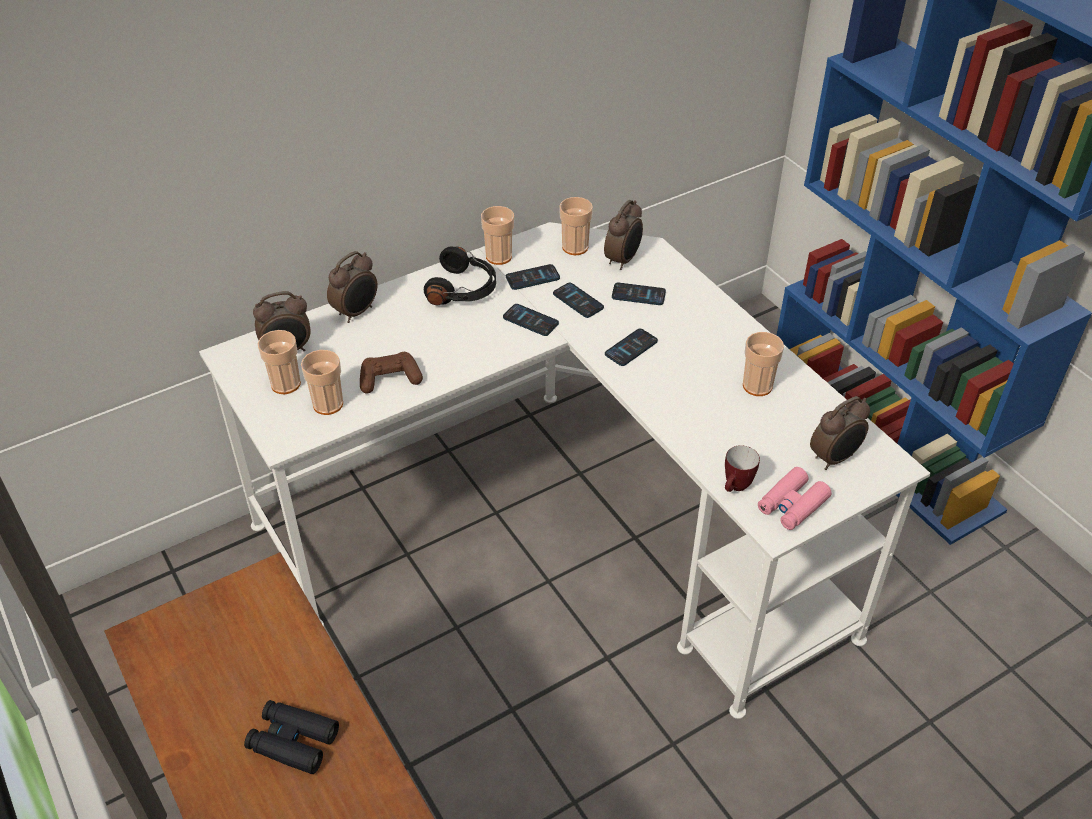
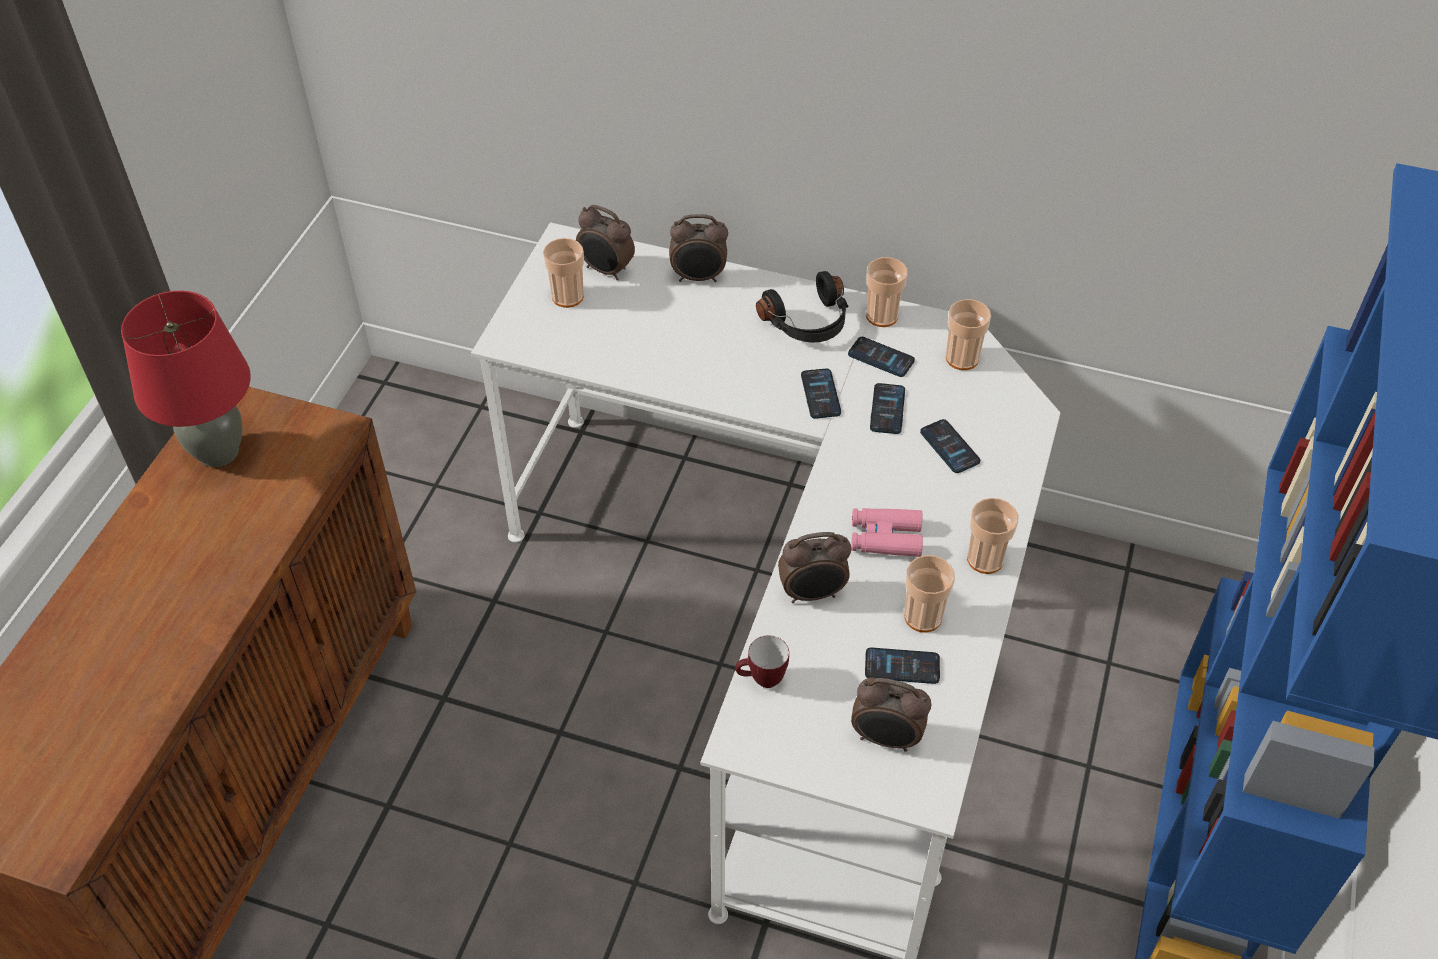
camera: 50 degrees right, 5 degrees up
(194, 673) = (218, 453): none -> red table lamp
(293, 741) = (204, 551): black binoculars -> none
(328, 404) = (572, 337): cup -> cup (985, 559)
(390, 379) = (642, 354): brown game controller -> none
(623, 260) = (987, 404): alarm clock -> alarm clock (813, 594)
(631, 348) = (866, 488): phone -> phone (902, 666)
(792, 505) = (784, 738): pink binoculars -> pink binoculars (885, 538)

